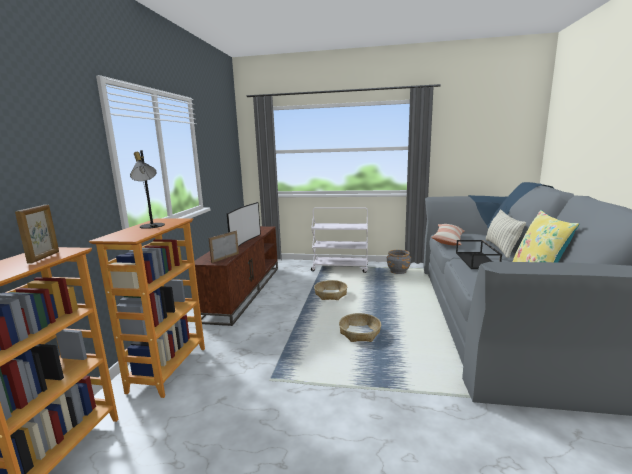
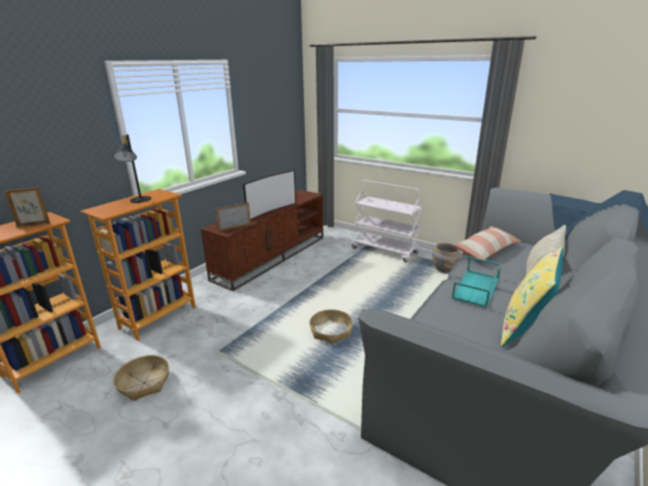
camera: 25 degrees right, 10 degrees up
(44, 257) = (33, 225): picture frame -> picture frame turned 135 degrees counterclockwise
(330, 294) = (345, 280): basket -> basket (144, 383)
(477, 260) = (476, 288): black tray -> turquoise tray

